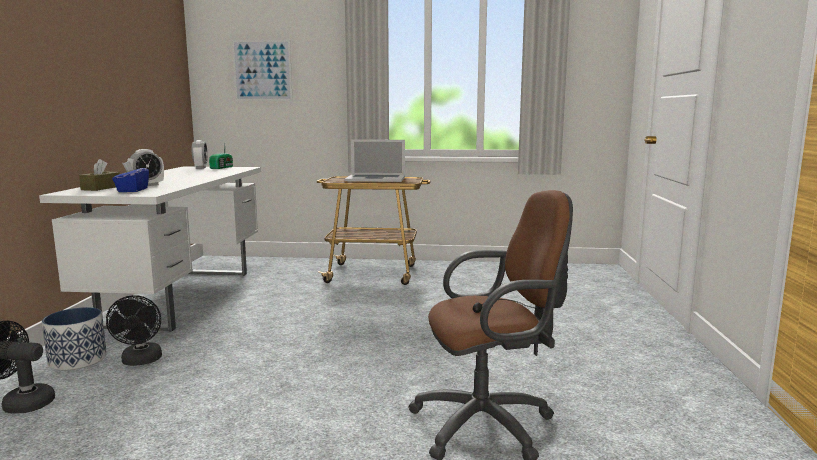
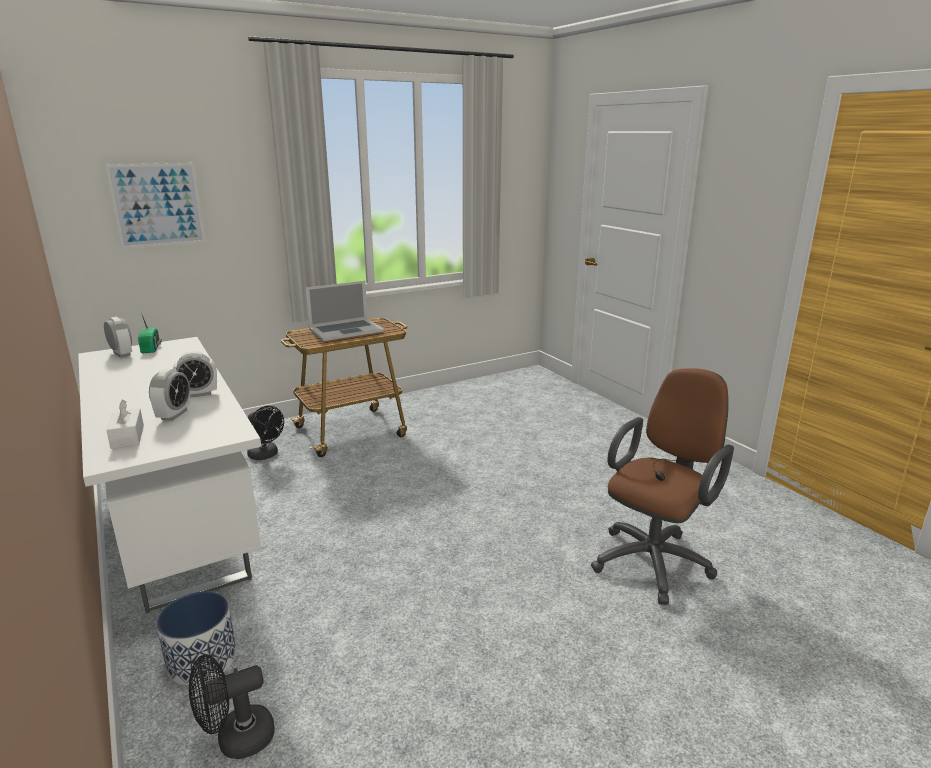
camera: 35 degrees left, 10 degrees up
(101, 188) = (128, 437): brown tissue box -> white tissue box
(132, 190) = (189, 431): blue tissue box -> none
(141, 361) = (283, 628): black fan -> black fan (266, 455)
(184, 181) = (198, 394): none -> alarm clock

